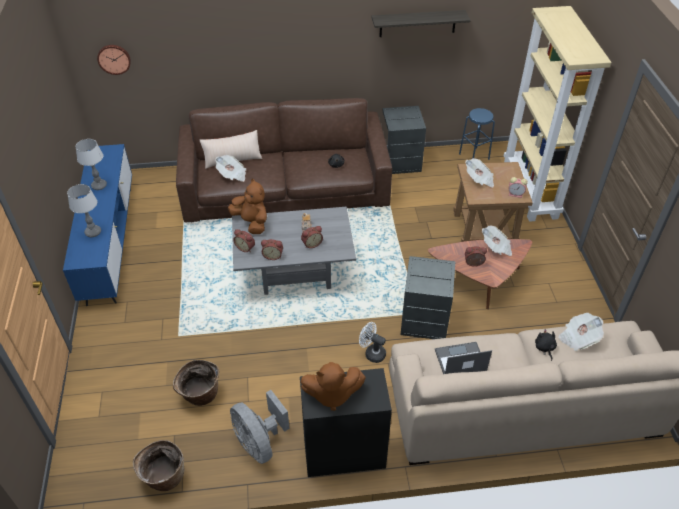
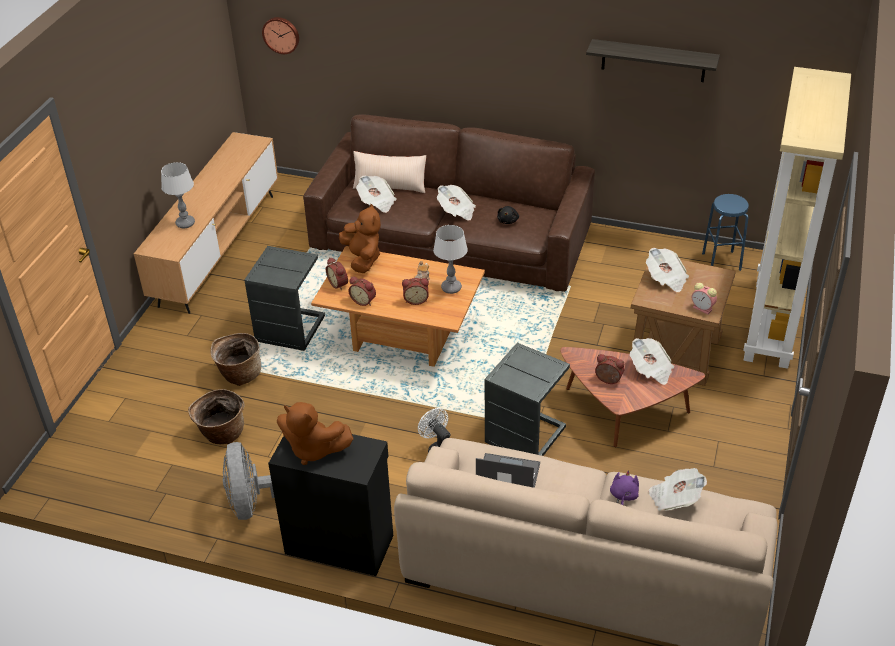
camera: 25 degrees right, 5 degrees down
(99, 186) = (219, 177): table lamp -> table lamp (451, 288)
(110, 243) = (218, 249): blue tv stand -> brown tv stand
(164, 477) = (138, 501): basket -> basket (239, 374)
(294, 273) = (402, 338): grey coffee table -> brown coffee table
(295, 167) = (456, 211): none -> newspaper
(401, 161) = (617, 243): grey side table -> grey side table (291, 328)
(544, 348) = (623, 496): black plush toy -> purple plush toy

